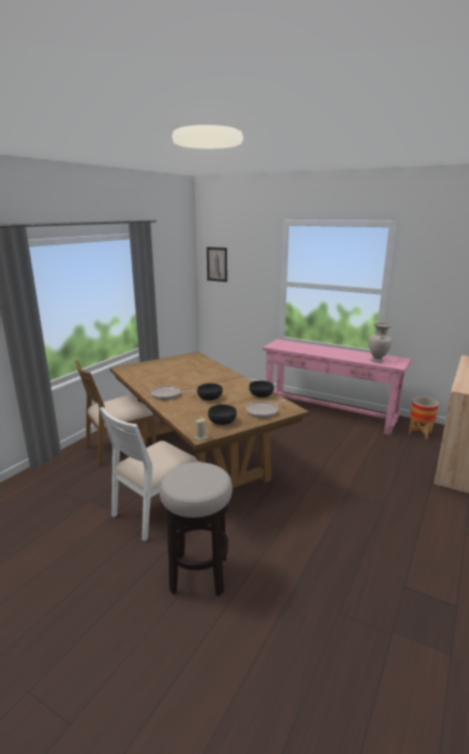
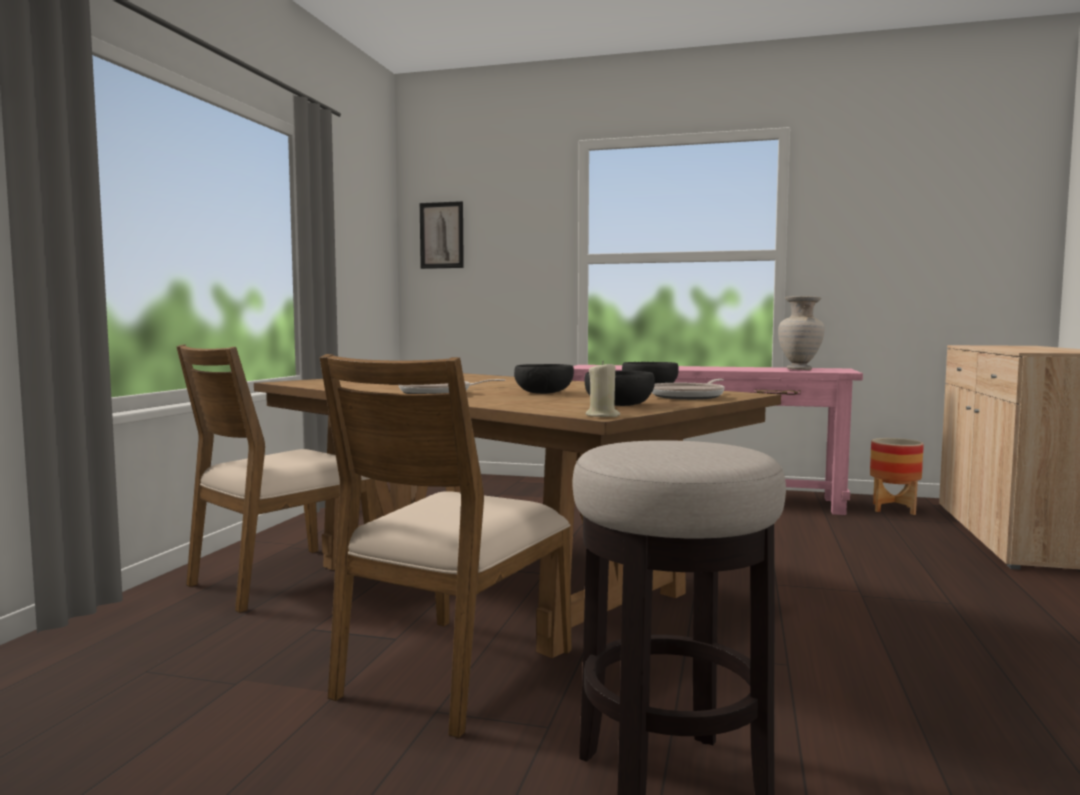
camera: 15 degrees left, 15 degrees down
(157, 510) = (452, 672): white chair -> brown chair

